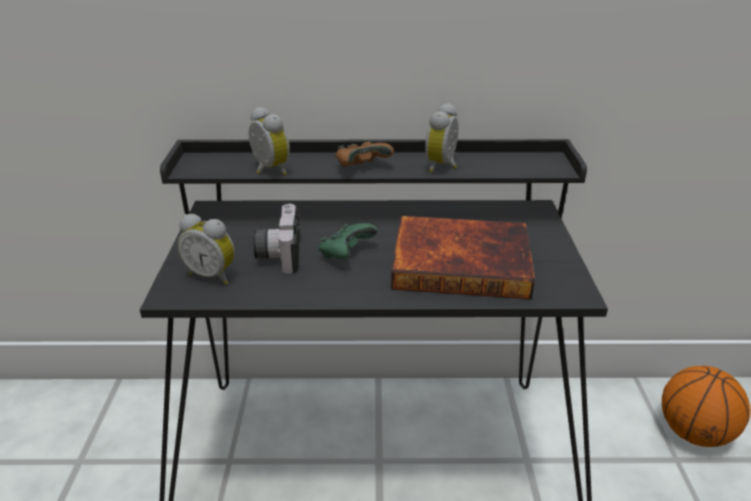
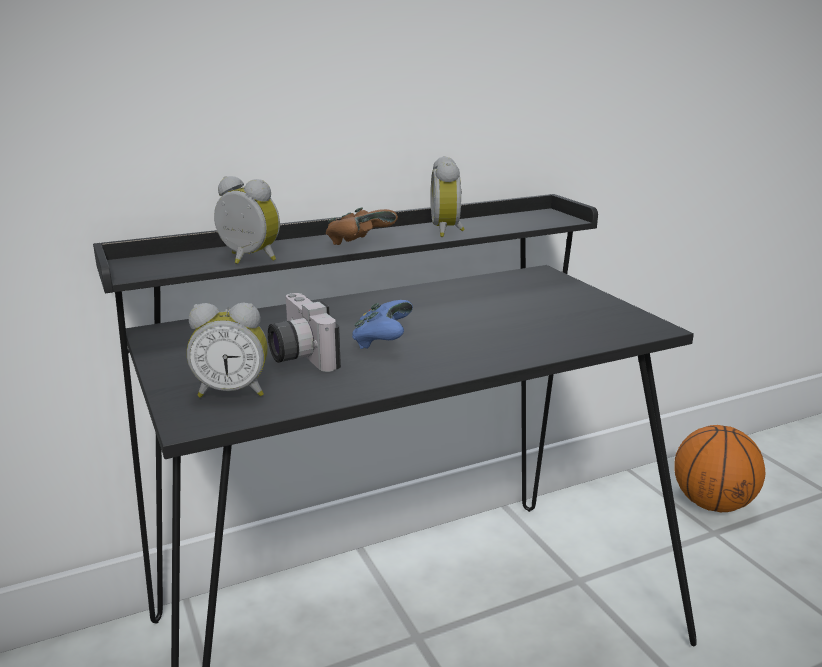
camera: 25 degrees left, 10 degrees down
(346, 254) = (382, 341): green game controller -> blue game controller
(462, 262) = (517, 325): book -> none

